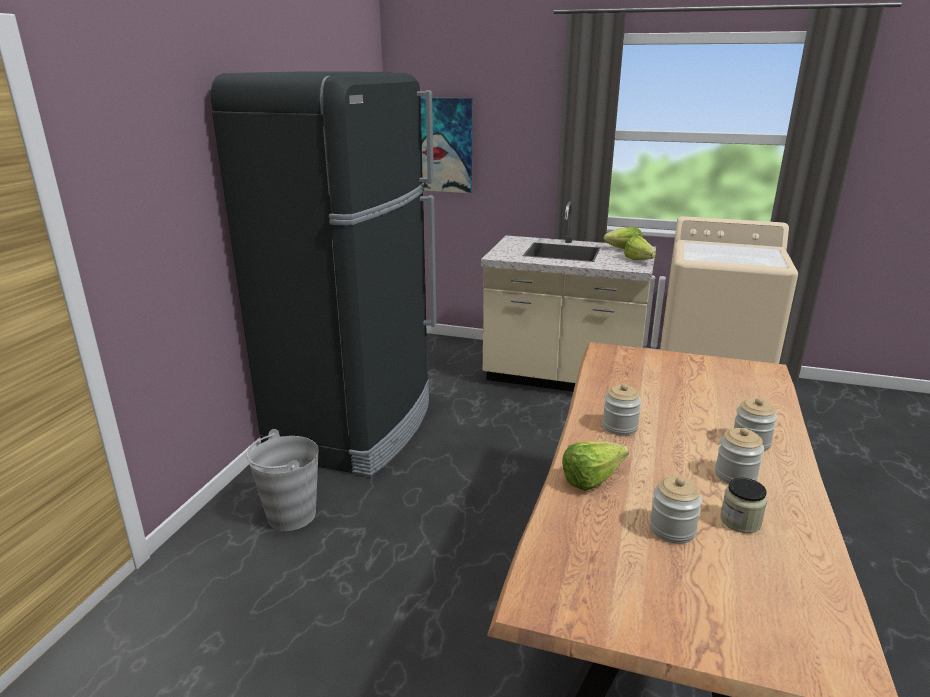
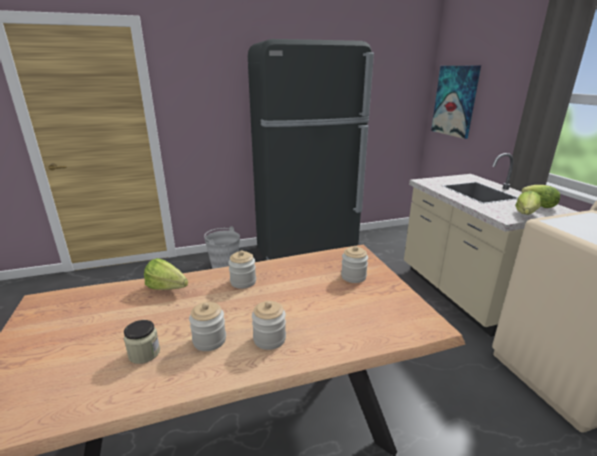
camera: 55 degrees right, 0 degrees up
(672, 529) = (122, 327): jar -> jar (353, 276)

